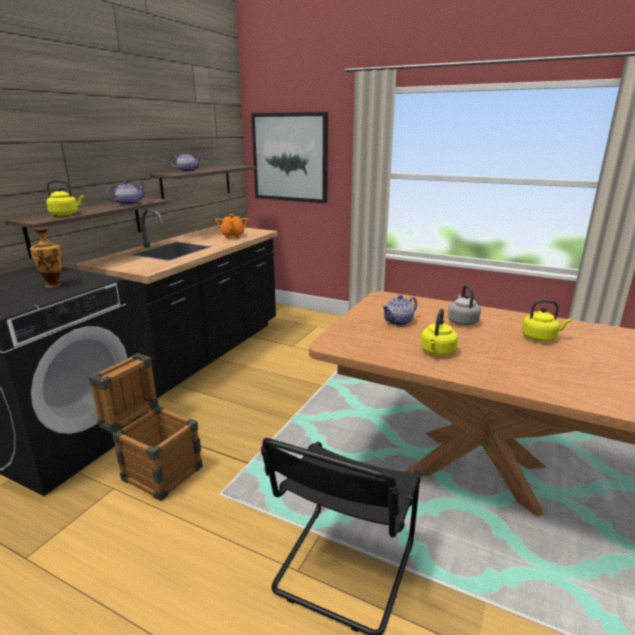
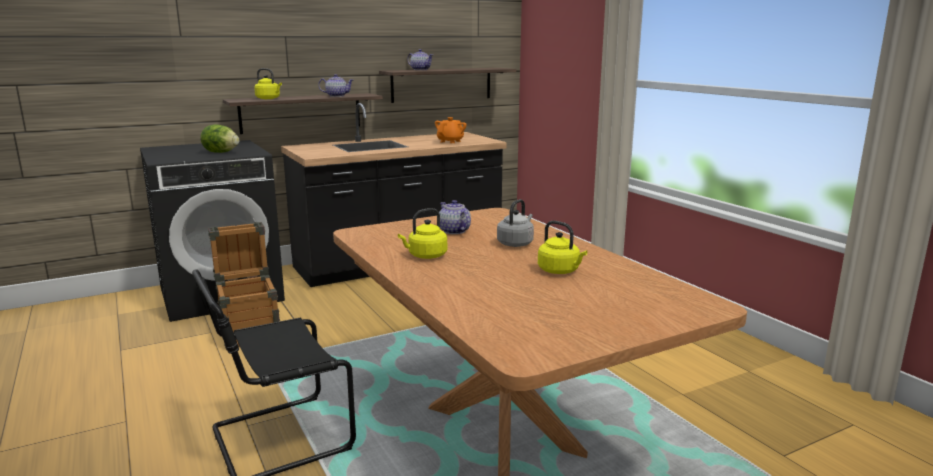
camera: 35 degrees right, 5 degrees down
(54, 285) = (221, 152): vase -> lettuce
(290, 157) = (555, 60): picture -> none
(399, 321) = (454, 231): teapot -> teapot turned 60 degrees clockwise

